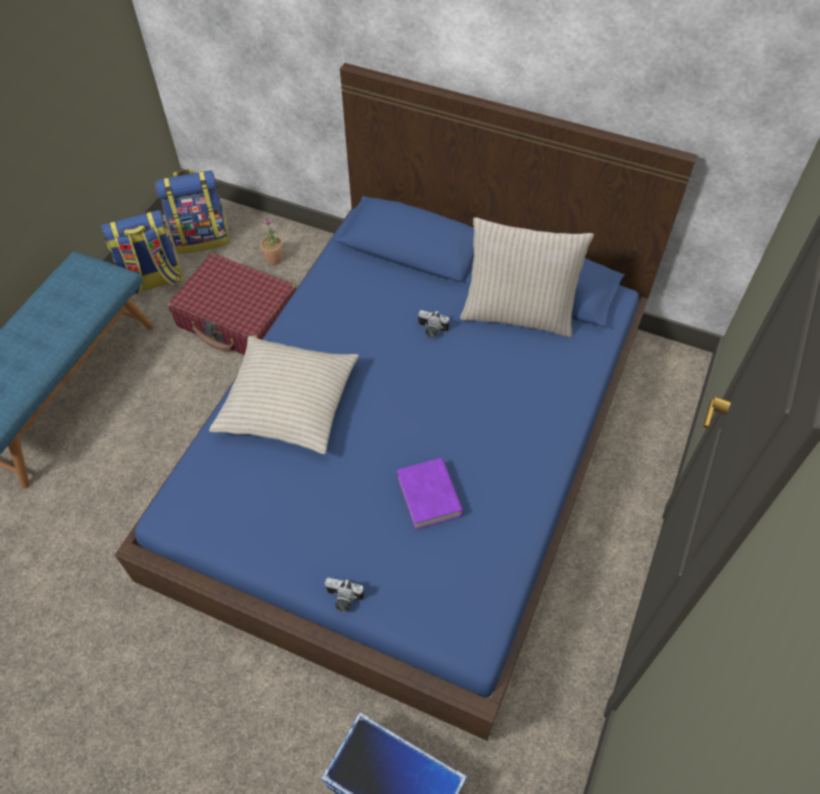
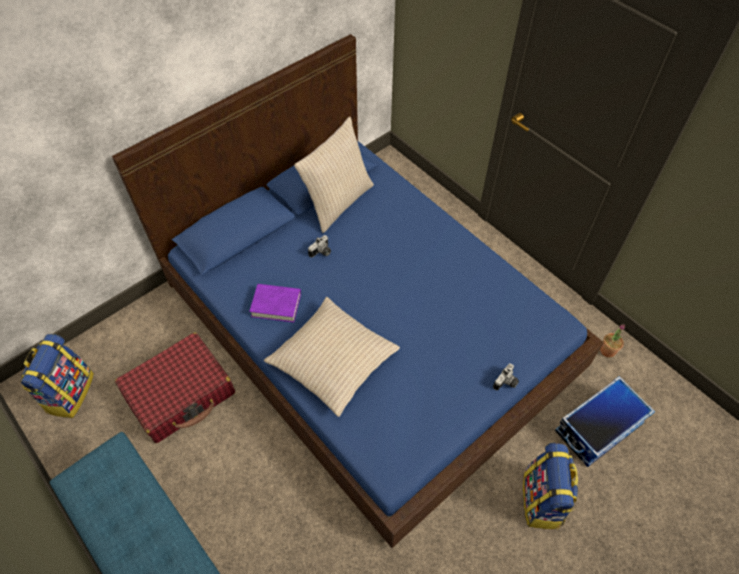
camera: 65 degrees left, 0 degrees up
(153, 280) = (89, 448): backpack -> backpack (542, 500)
(274, 258) = (136, 346): potted plant -> potted plant (607, 350)
(429, 496) = (452, 306): purple book -> purple book (276, 305)

